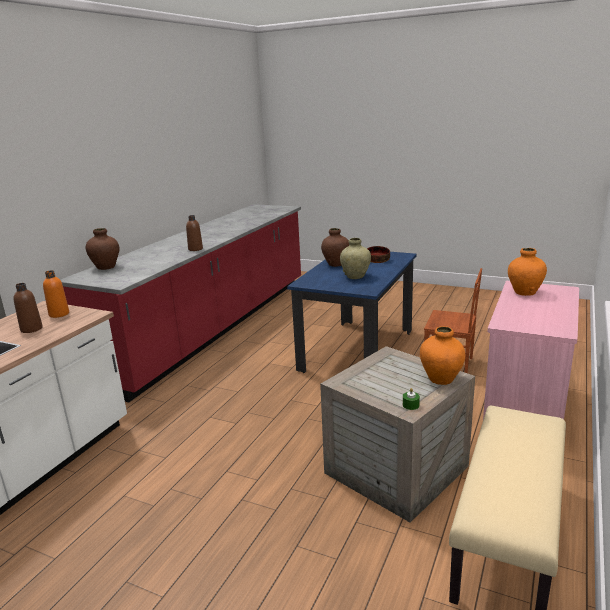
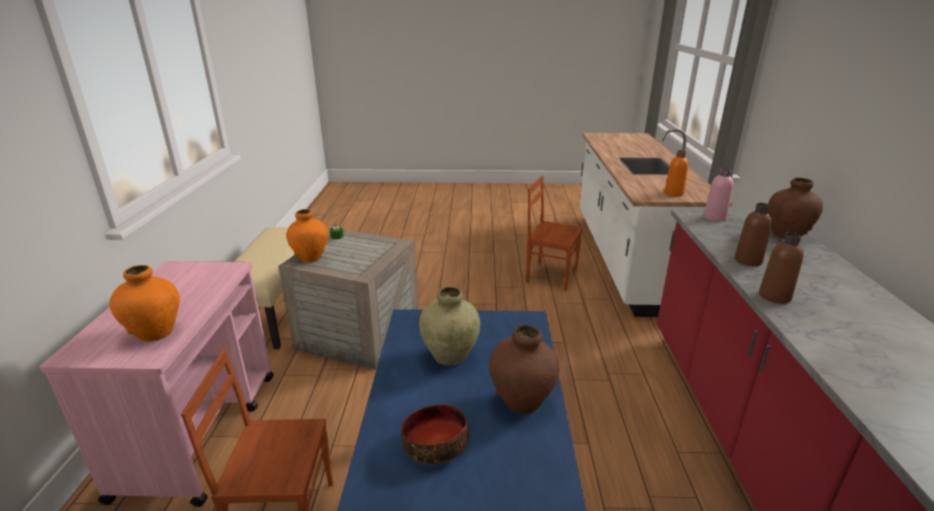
camera: 155 degrees right, 5 degrees up
(31, 329) = (658, 182): brown bottle -> brown bottle (748, 261)
(111, 280) = (715, 217): none -> pink bottle
(115, 499) = (551, 275): none -> brown chair

